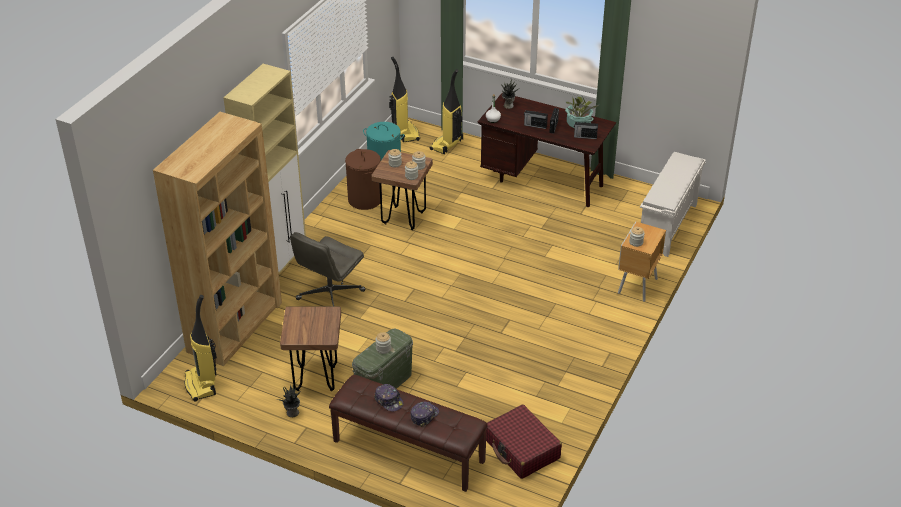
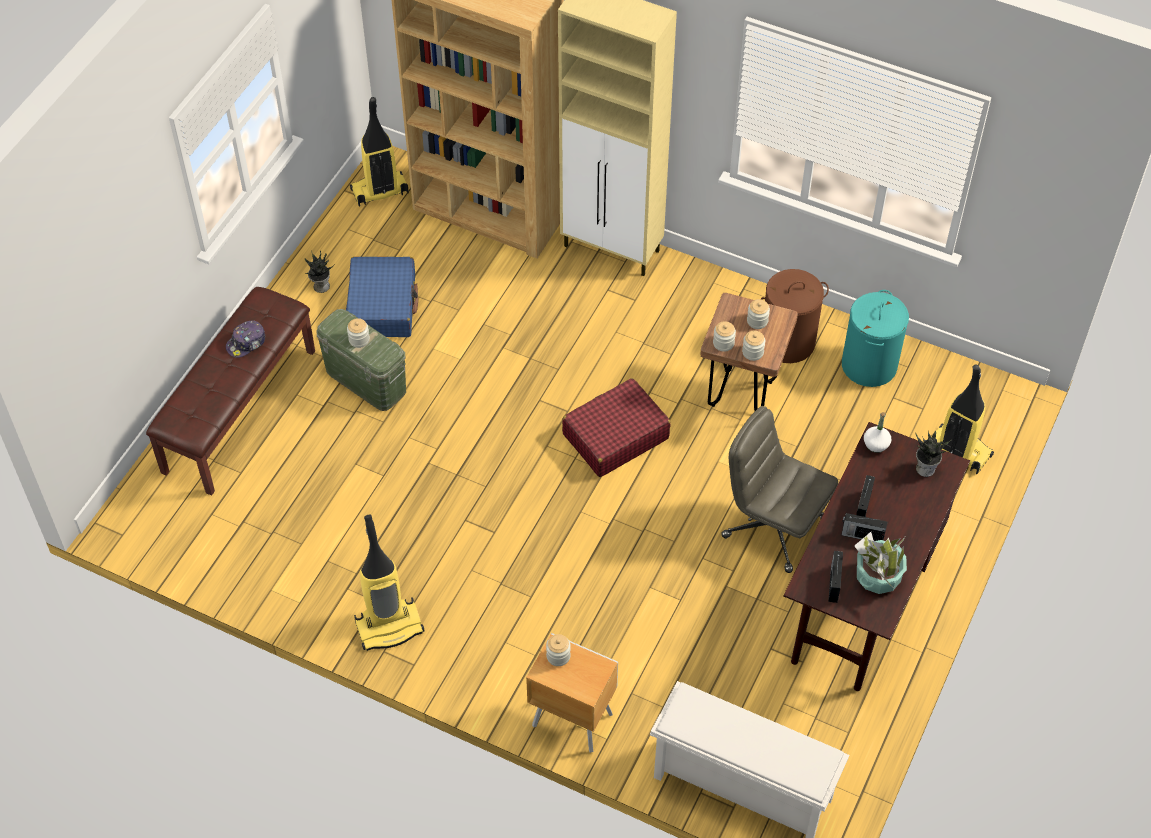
camera: 90 degrees right, 15 degrees up
(315, 378) = (382, 306): brown stool -> blue suitcase
(330, 295) = (552, 311): grey office chair -> grey office chair (773, 527)
(405, 133) = (987, 390): vacuum cleaner -> vacuum cleaner (389, 626)
(424, 415) = (215, 381): cap -> none
(522, 449) = (226, 539): red suitcase -> red suitcase (615, 436)

